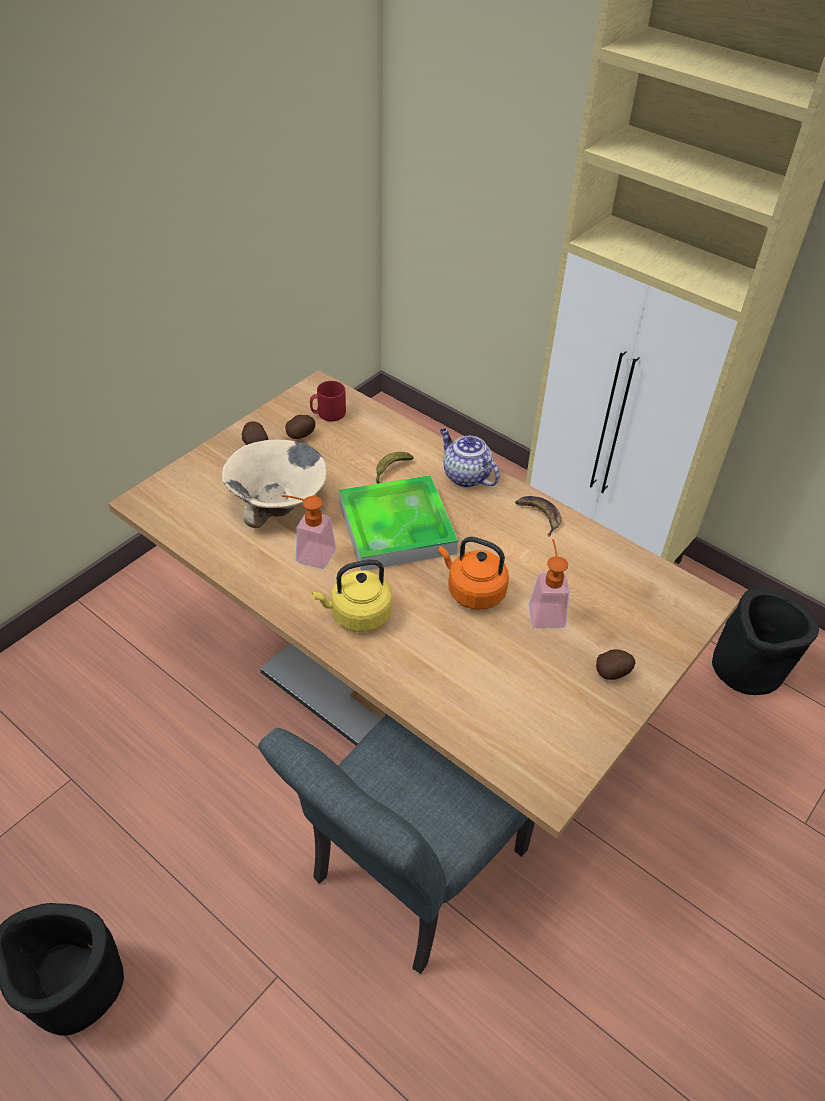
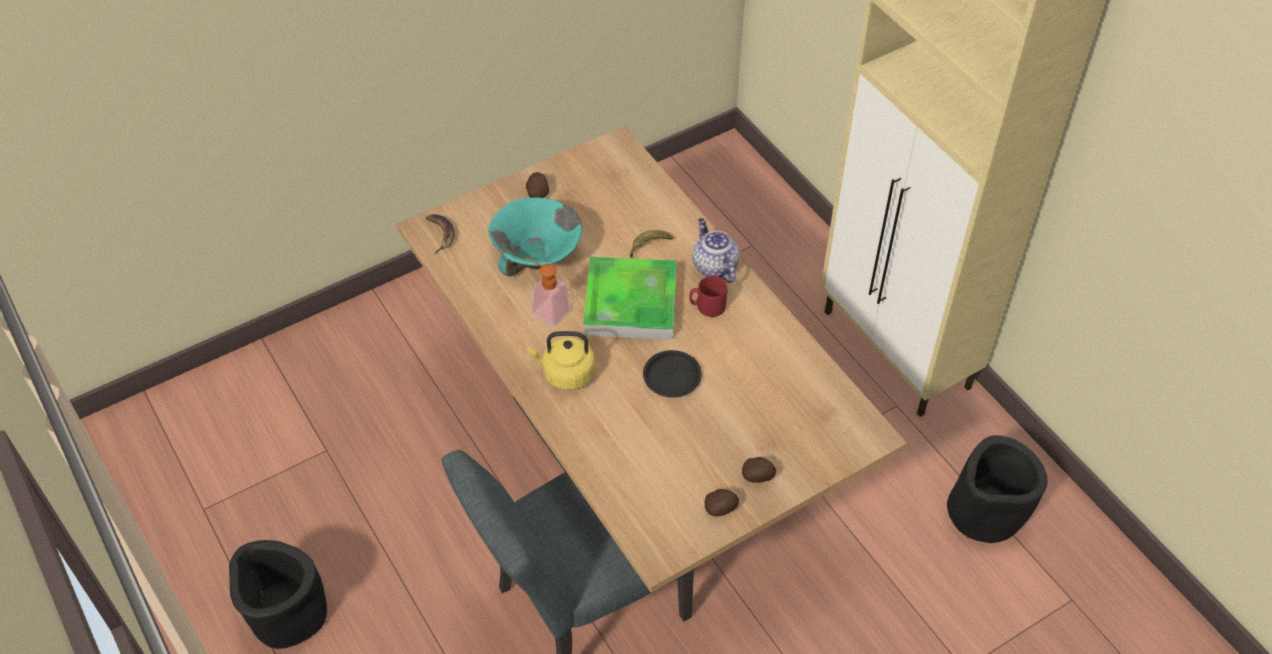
camera: 20 degrees right, 5 degrees up
(278, 504) = (537, 256): beige bowl -> turquoise bowl
(301, 435) = (582, 192): potato -> potato (721, 509)
(328, 414) = (614, 175): red mug -> red mug (707, 306)
(473, 591) = (671, 377): orange kettle -> black plate
(539, 516) = (763, 320): banana -> banana (440, 234)
(545, 610) = (726, 408): soap dispenser -> none

